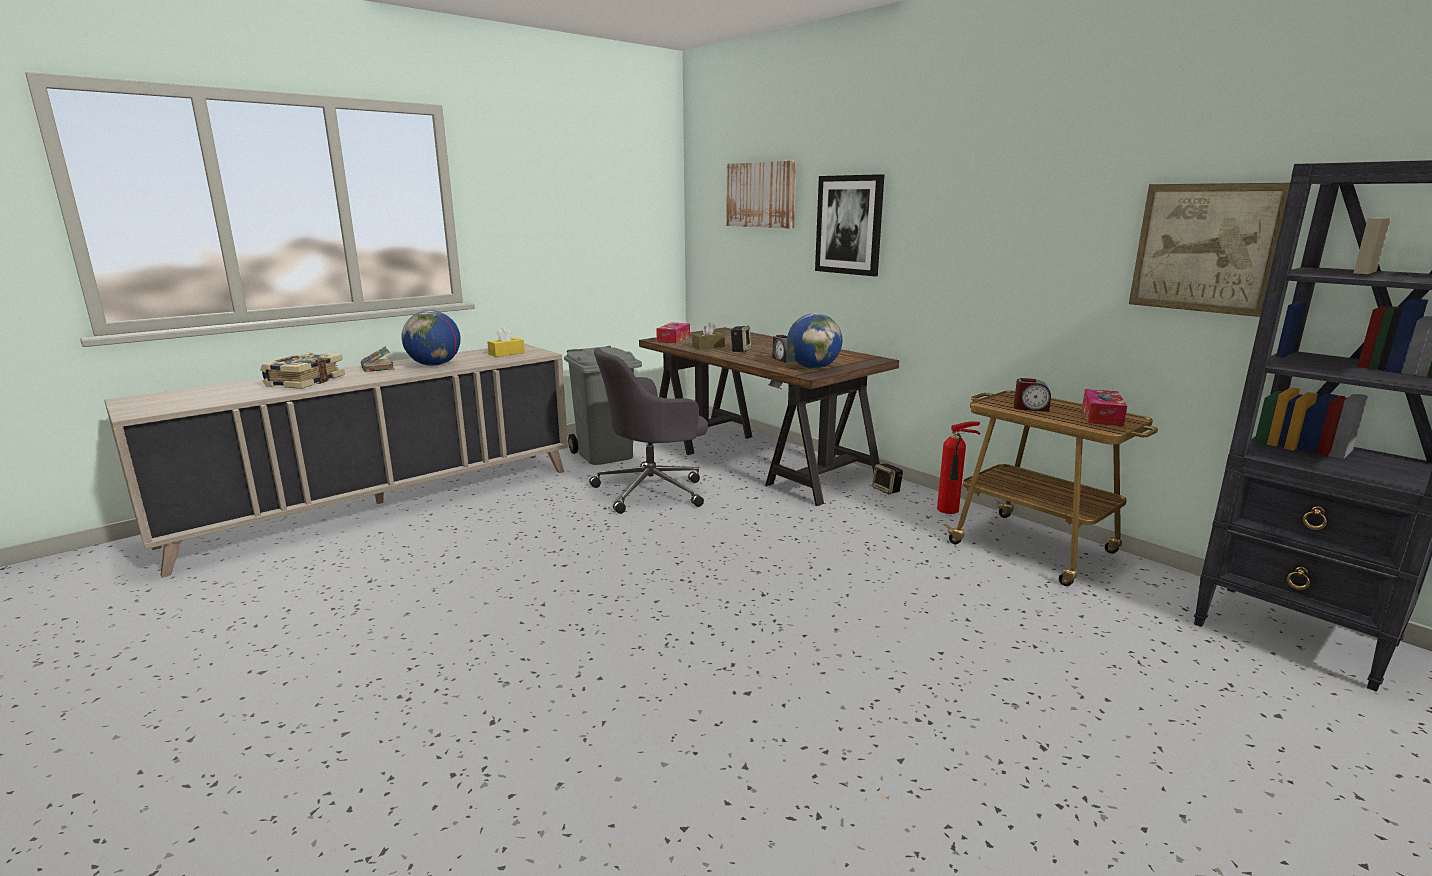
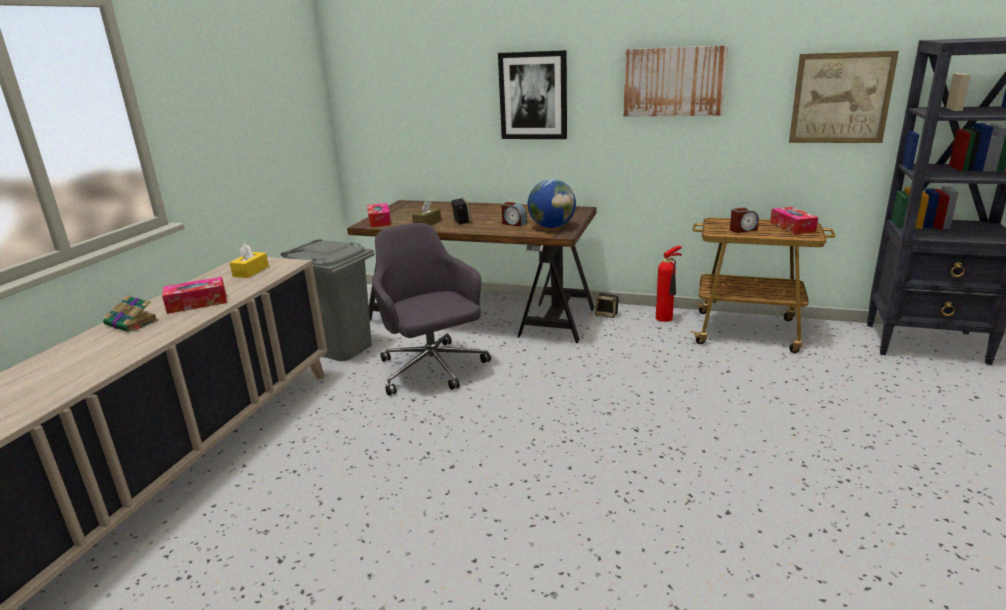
camera: 30 degrees left, 5 degrees up
(304, 381) = (71, 364): book -> none
(434, 365) = (197, 303): globe -> tissue box
(652, 490) = (433, 369): grey office chair -> grey office chair turned 120 degrees clockwise
(761, 195) = (428, 72): picture -> picture (674, 82)

